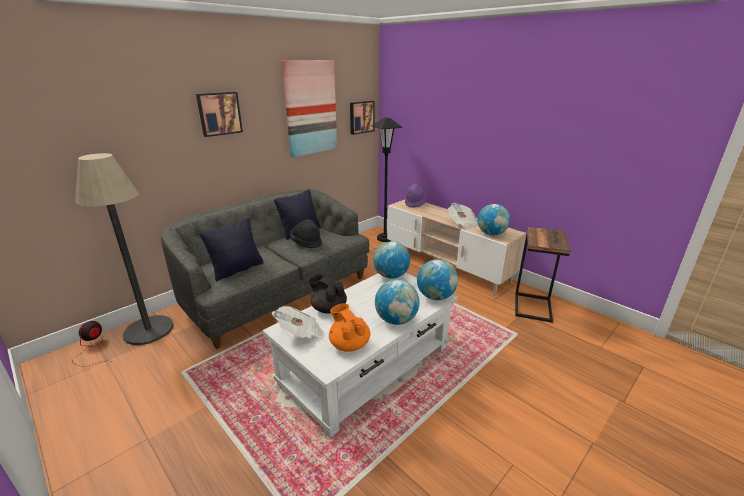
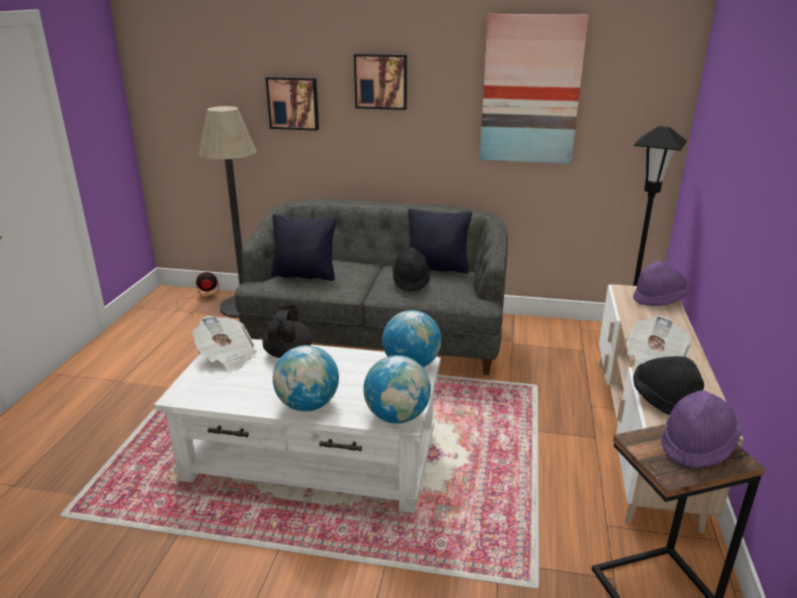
camera: 55 degrees right, 0 degrees up
(349, 344) = (231, 392): orange teapot -> none
(361, 117) = (642, 118): picture -> picture (293, 103)
(491, 234) = (664, 401): globe -> black hat
(546, 235) = (697, 445): none -> purple hat

